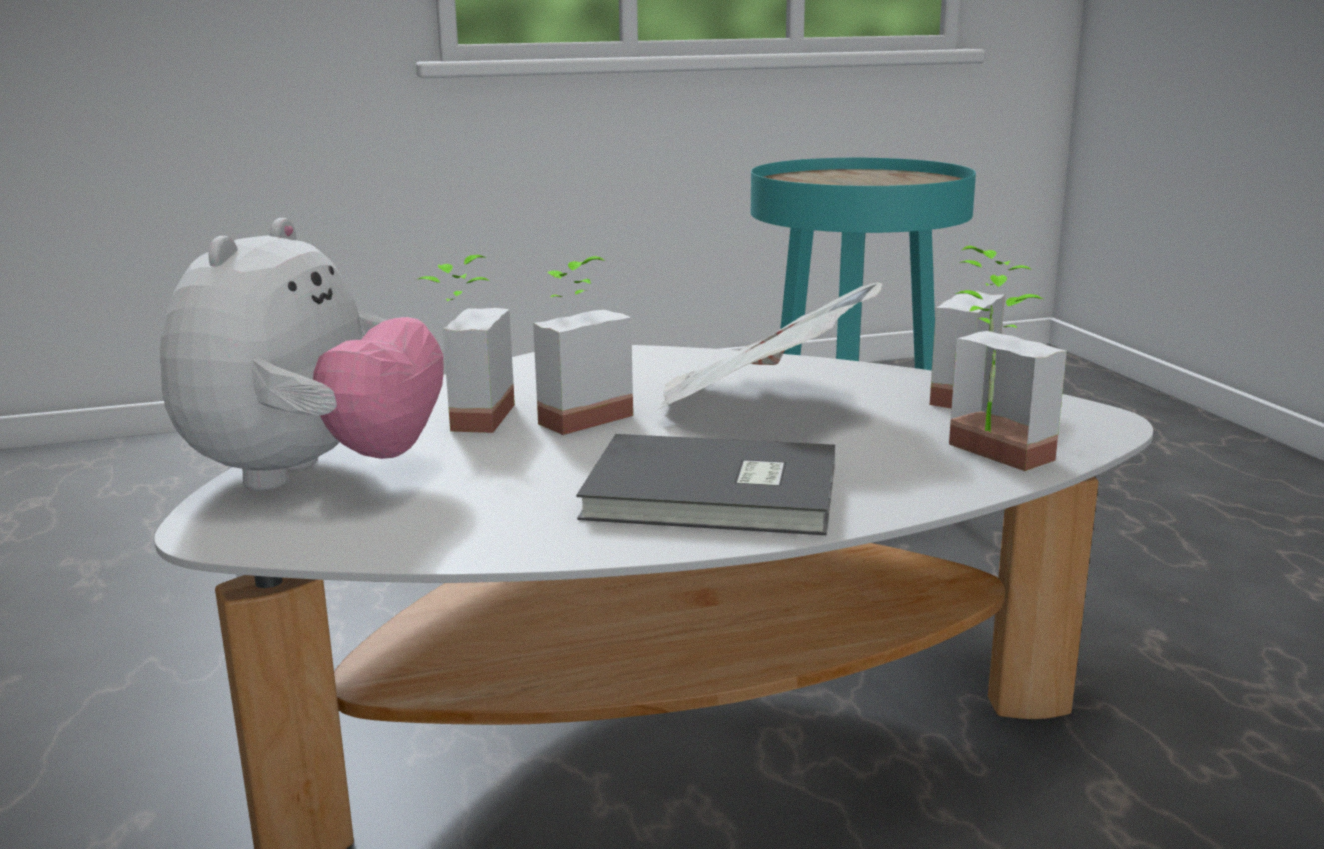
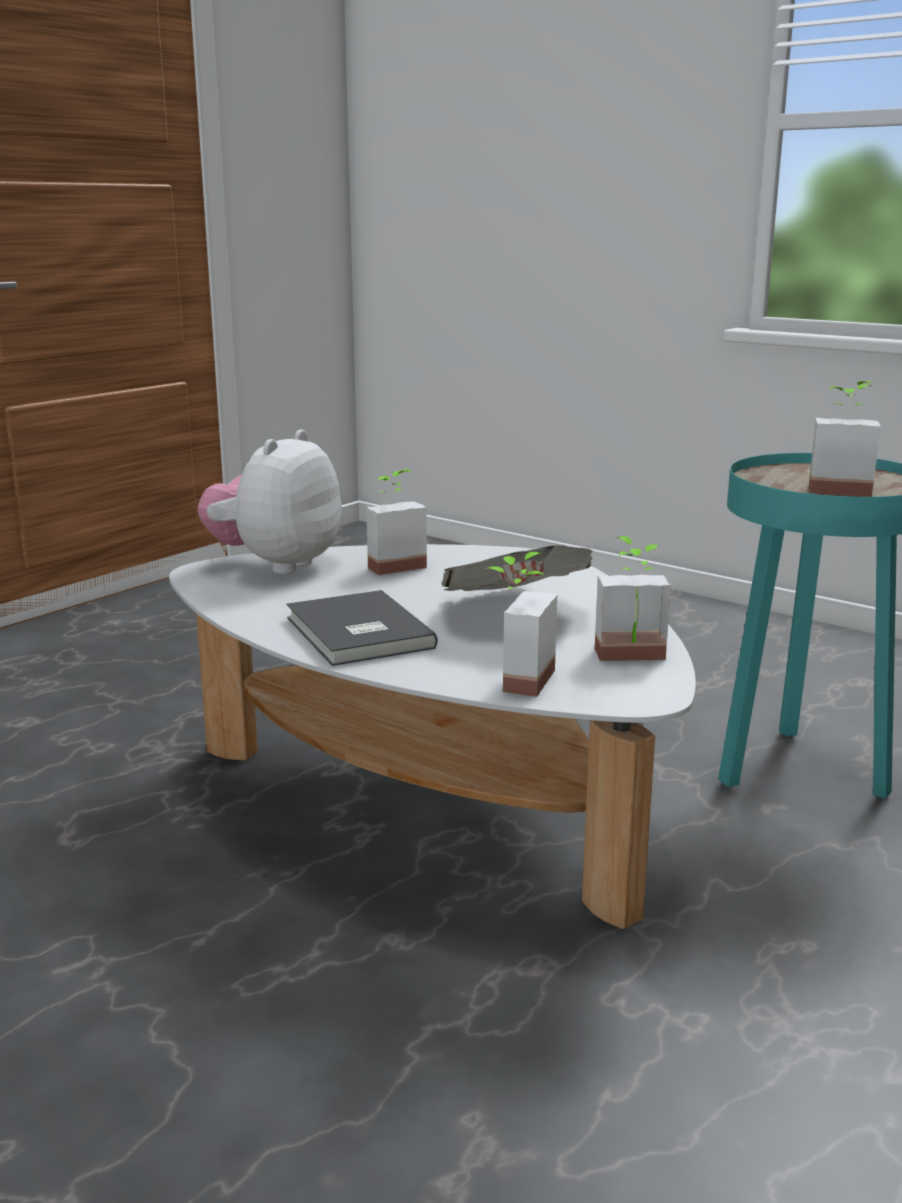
camera: 55 degrees right, 0 degrees up
(314, 476) = (276, 565): plush toy -> plush toy turned 135 degrees clockwise
(575, 415) = (430, 582): potted plant -> potted plant (839, 488)

